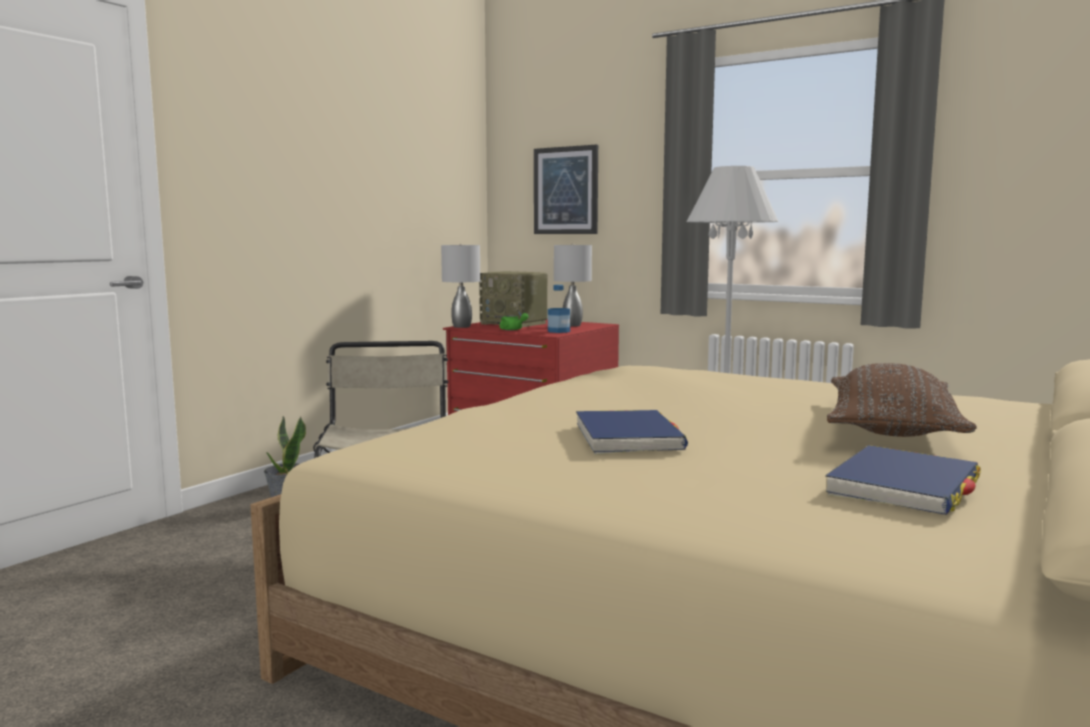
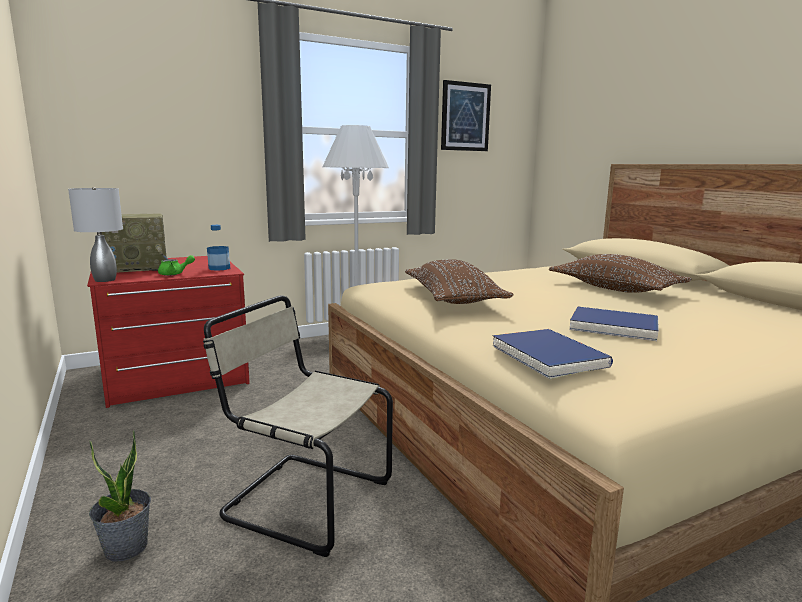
camera: 60 degrees left, 5 degrees up
(566, 190) = (146, 130): picture -> picture (465, 117)
(573, 325) = (198, 261): grey table lamp -> none
(621, 386) = (453, 299): none -> brown pillow
(903, 487) = (733, 312): blue book -> blue book (548, 357)

